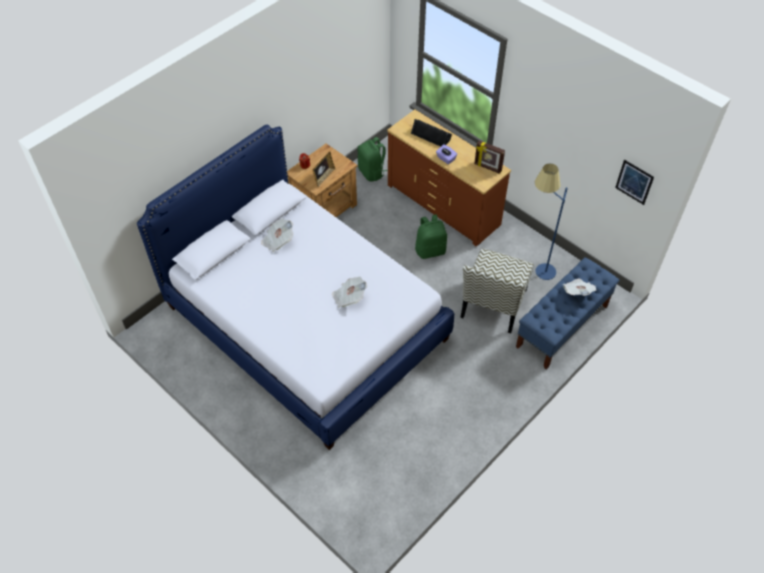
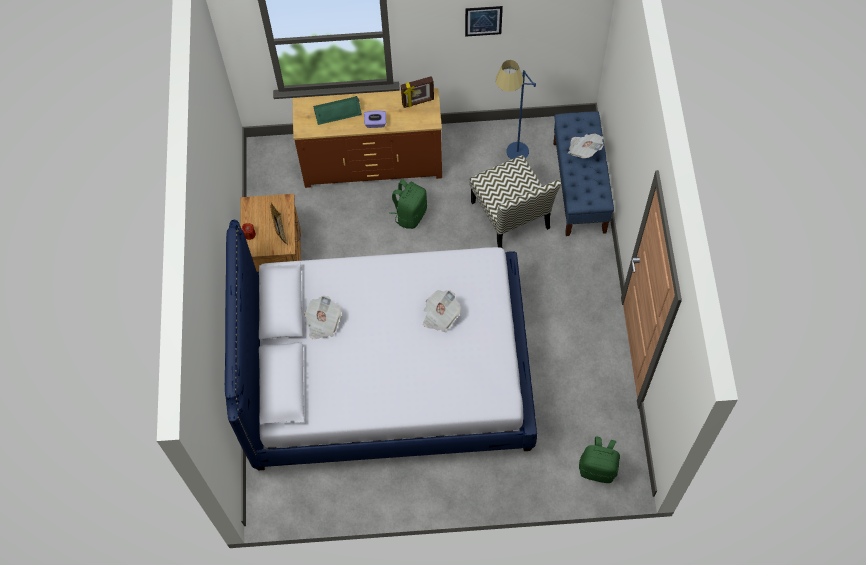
camera: 45 degrees left, 10 degrees up
(372, 172) = (276, 187): green backpack -> green backpack (598, 468)
(431, 135) = (337, 111): black speaker -> green speaker
(634, 182) = (573, 23): picture -> picture (483, 21)

